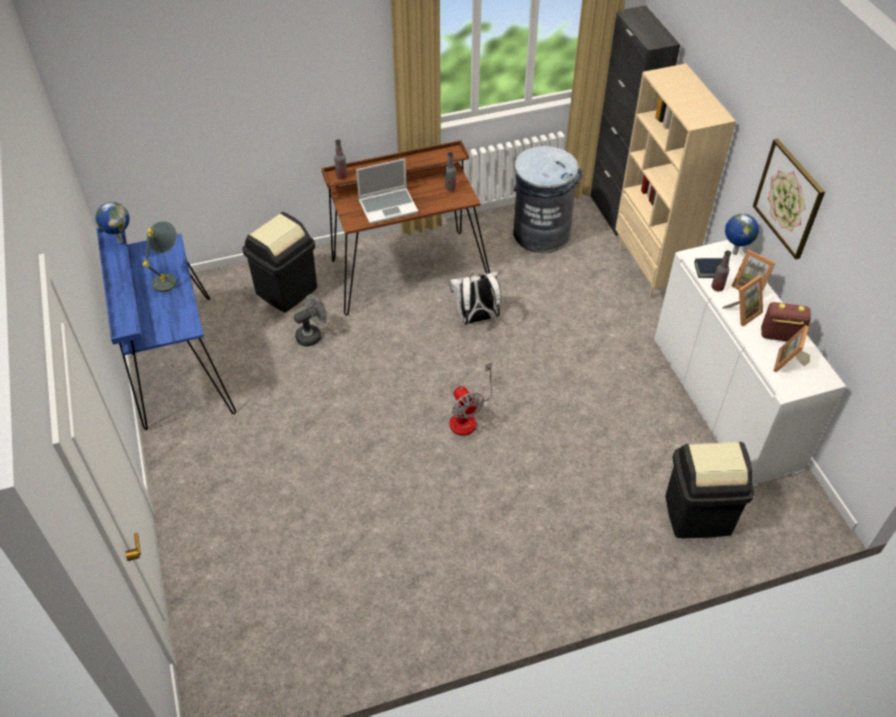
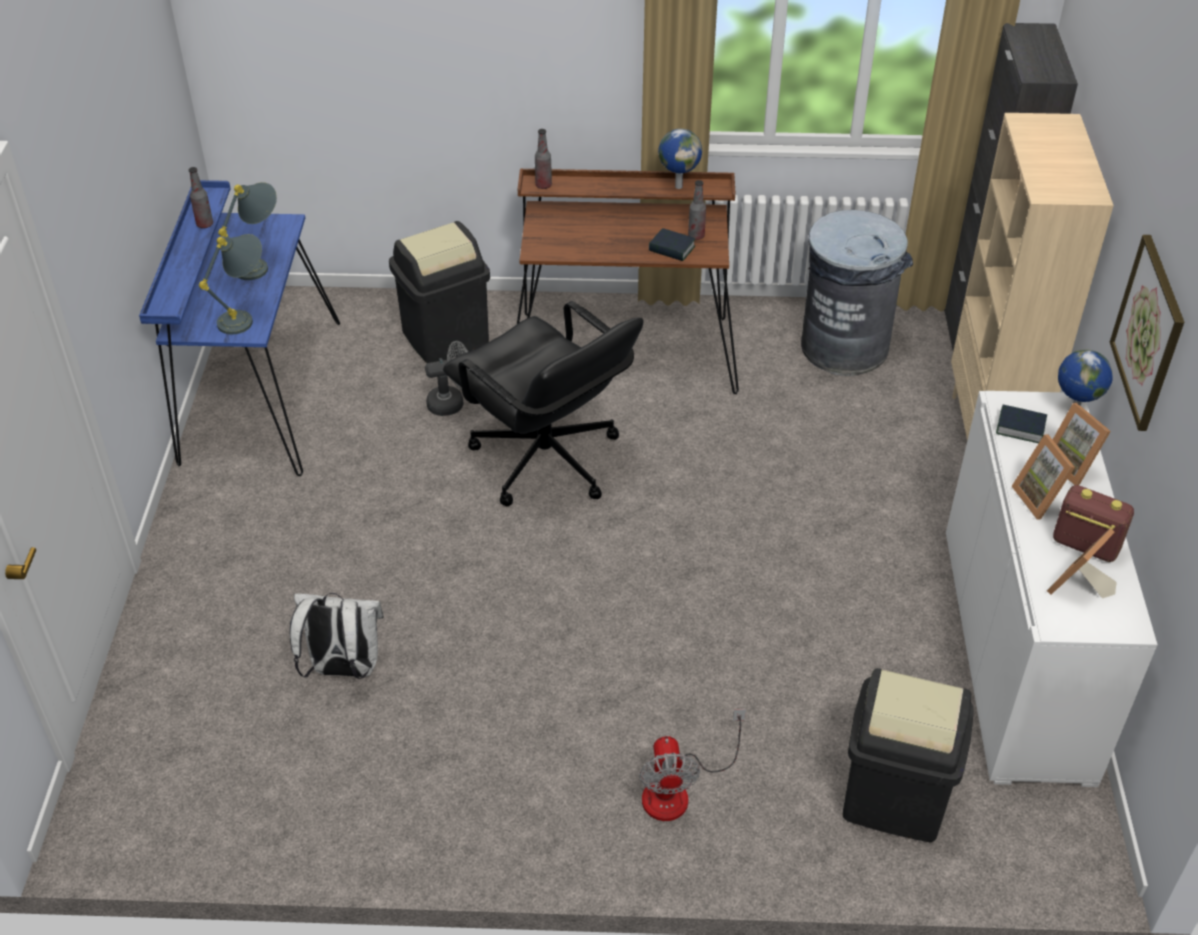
camera: 20 degrees right, 5 degrees down
(120, 240) = (216, 202): globe -> globe (678, 186)
(179, 319) = (246, 317): none -> grey table lamp
(388, 206) = (596, 241): laptop -> none
(392, 359) = (546, 461): none -> black office chair
(439, 200) = (672, 249): none -> book
(467, 417) = (613, 565): fan -> fan (678, 790)
(475, 318) = (690, 437): white backpack -> white backpack (343, 669)
(717, 287) = (1019, 454): bottle -> bottle (205, 224)
(742, 313) = (1041, 498): picture frame -> picture frame turned 90 degrees clockwise

